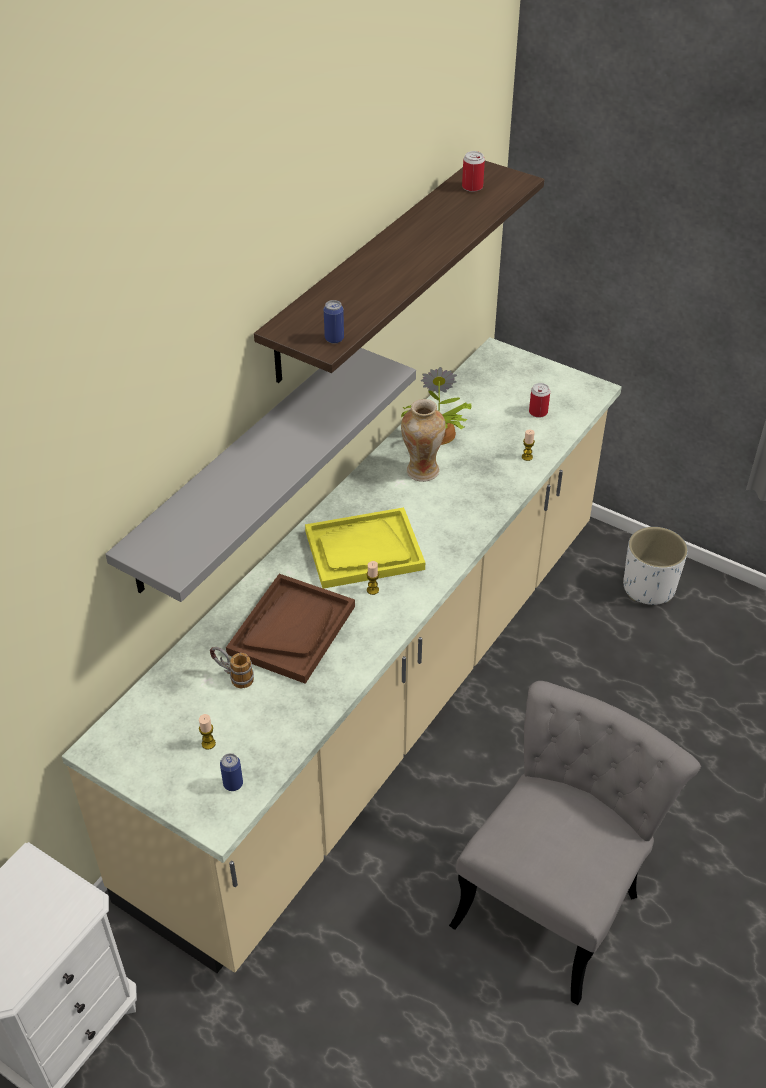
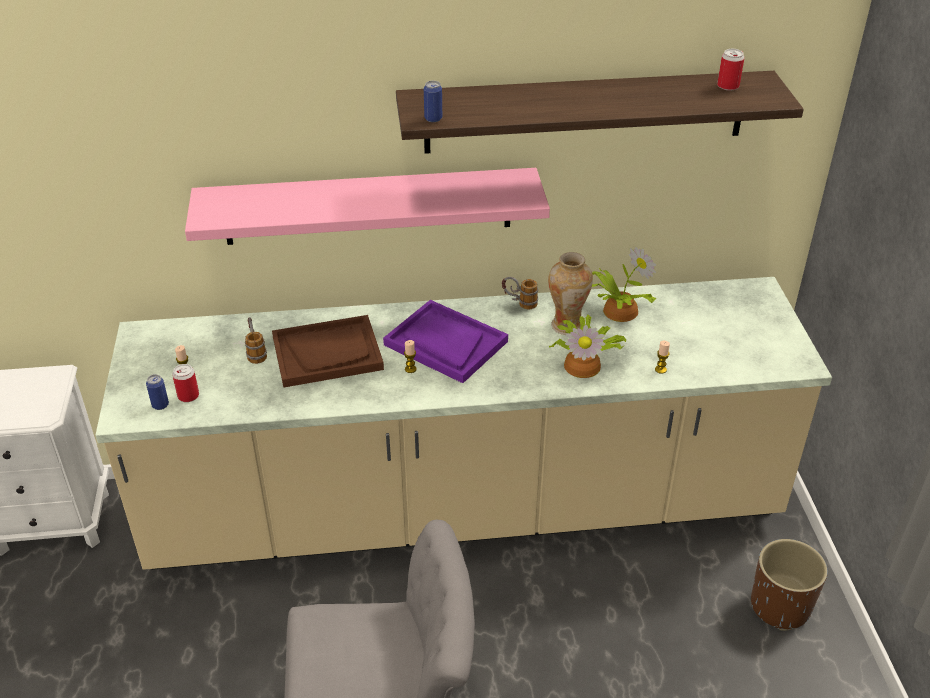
camera: 50 degrees right, 5 degrees down
(241, 467) = (368, 206): grey shelf -> pink shelf
(363, 479) = (519, 303): none -> mug
(364, 550) = (445, 343): yellow tray -> purple tray
(477, 491) = (584, 364): none -> potted plant
(538, 412) = (723, 348): can -> can (188, 396)
(649, 587) = (780, 606): white planter -> brown planter

